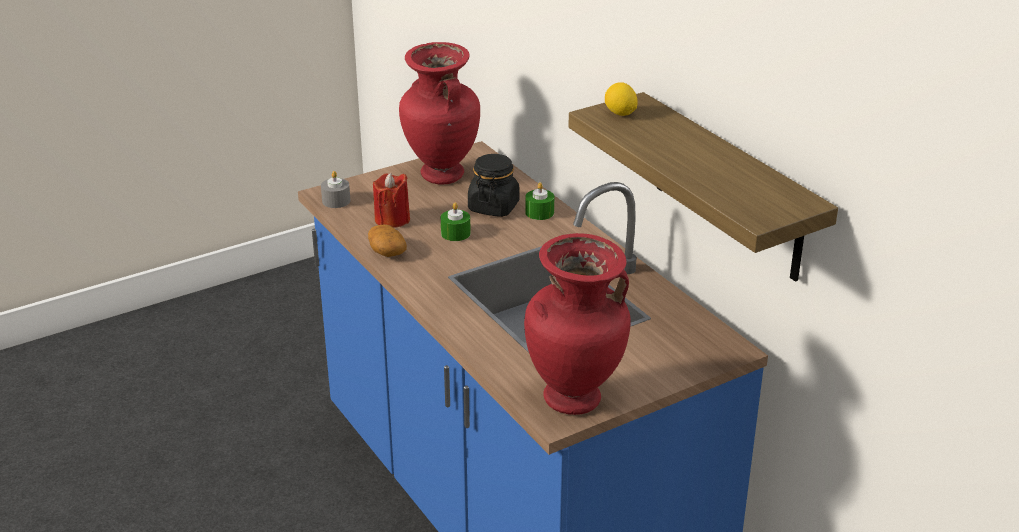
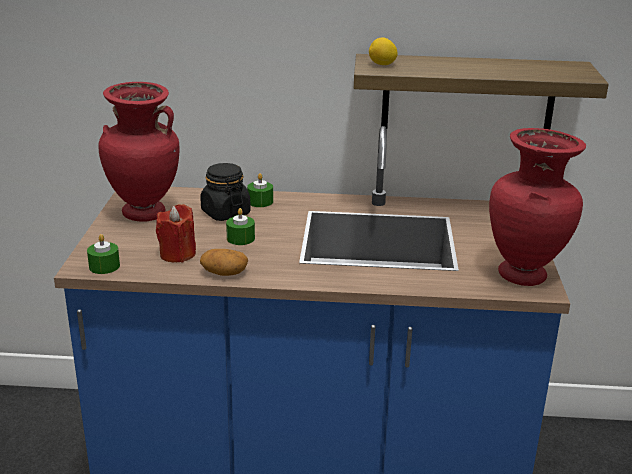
camera: 55 degrees left, 5 degrees down
(336, 201) = (104, 266): grey candle -> green candle

